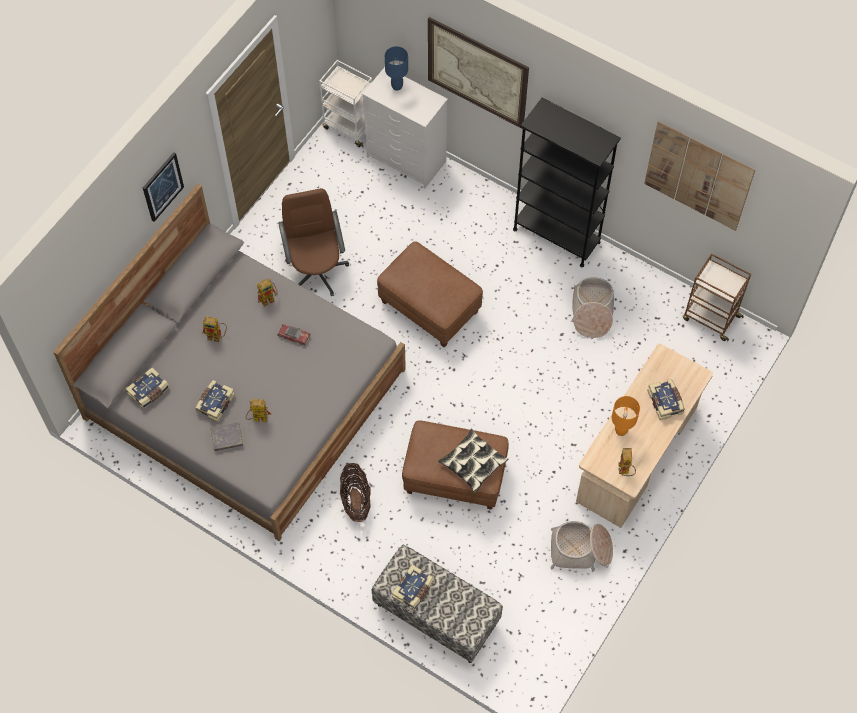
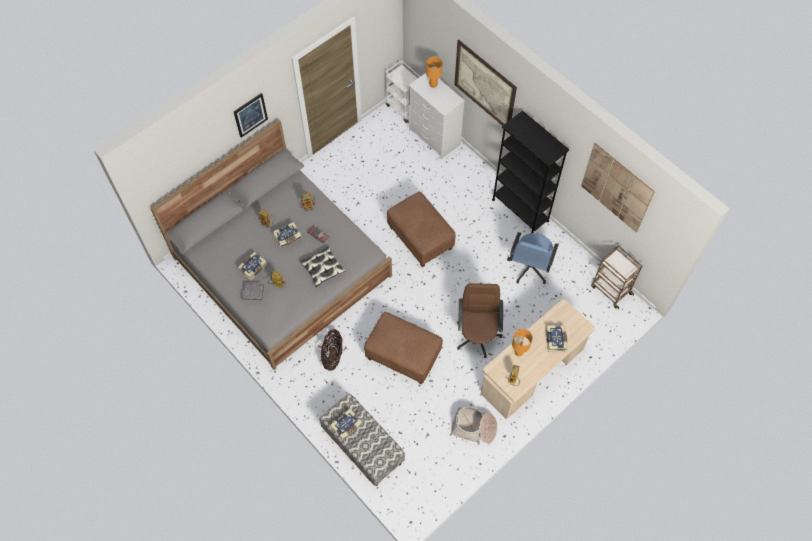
camera: 15 degrees right, 0 degrees up
(149, 392) = (213, 250): book -> book (288, 237)
(316, 270) = (353, 197): brown office chair -> brown office chair (477, 335)
(397, 86) = (433, 85): blue table lamp -> orange table lamp
(473, 463) = (413, 350): pillow -> pillow (322, 268)
(592, 312) = (529, 267): basket -> blue office chair

